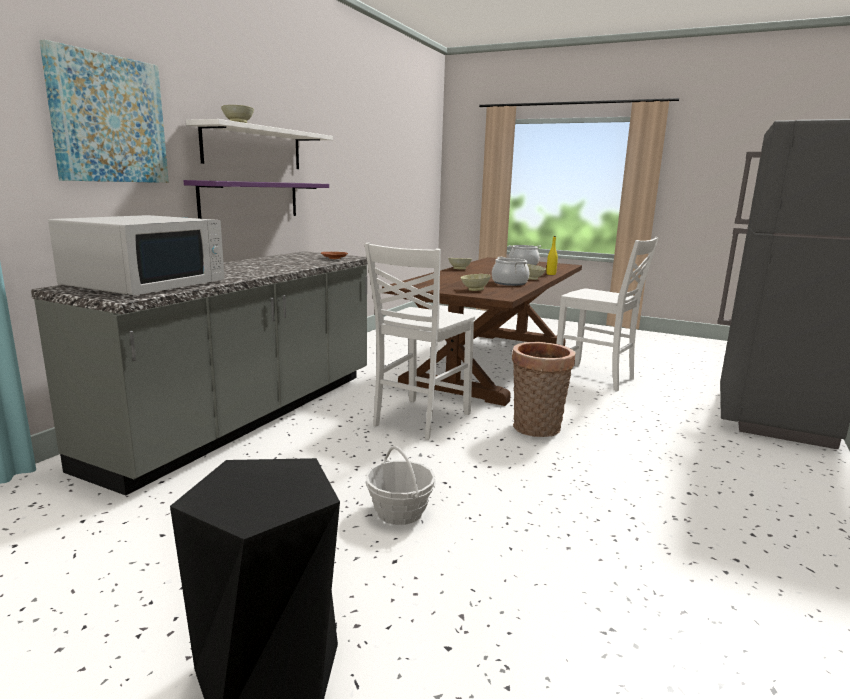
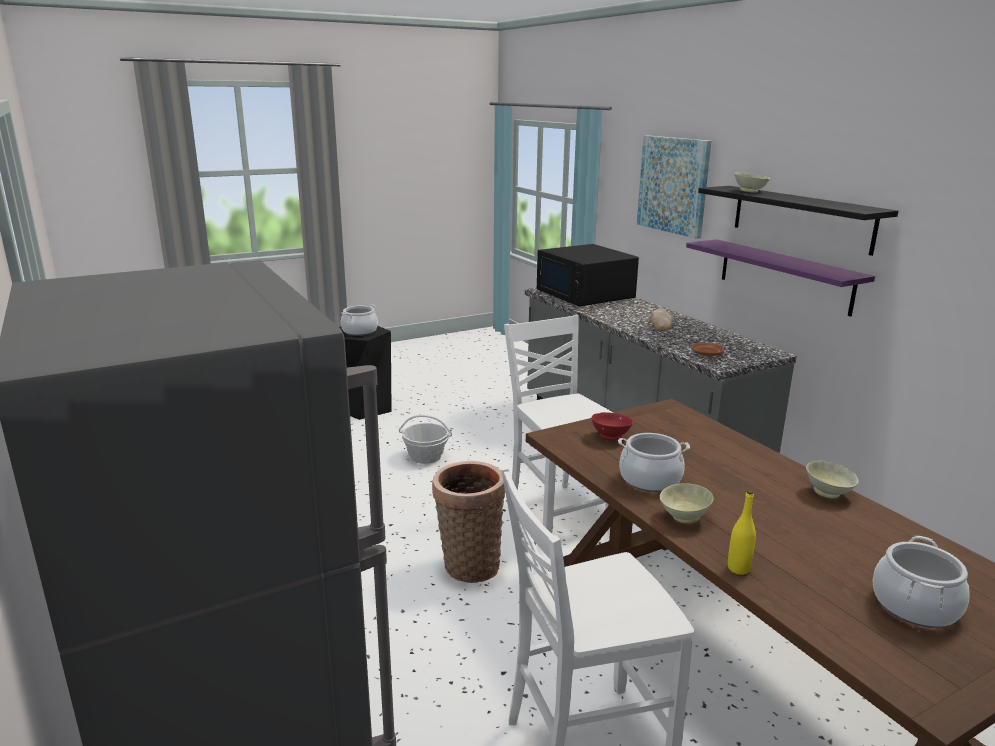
camera: 125 degrees right, 5 degrees up
(146, 284) = (585, 295): white microwave -> black microwave
(253, 148) = (801, 218): white shelf -> black shelf
(256, 265) = (661, 323): none -> bread
(262, 488) = (360, 331): none -> cooking pot
(474, 290) = (611, 436): beige bowl -> red bowl

